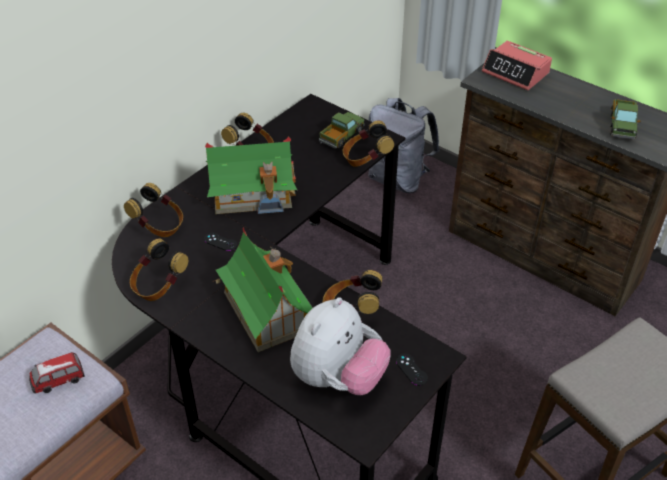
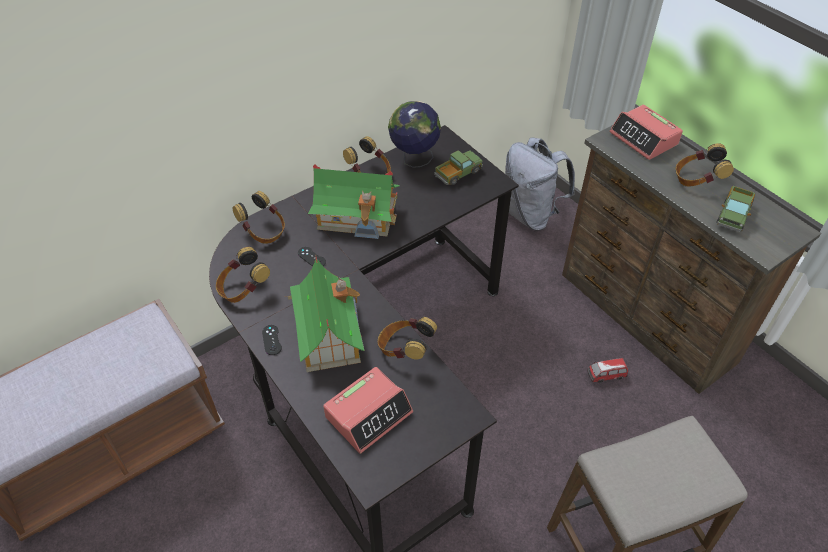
camera: 15 degrees right, 5 degrees up
(58, 381) = (144, 355): toy car -> toy car (606, 375)
(292, 130) = (414, 159): none -> globe
(338, 378) = (369, 414): plush toy -> alarm clock
(365, 159) = (472, 200): headphones -> headphones (696, 180)
(411, 369) = (439, 422): black game controller -> black game controller (271, 340)

